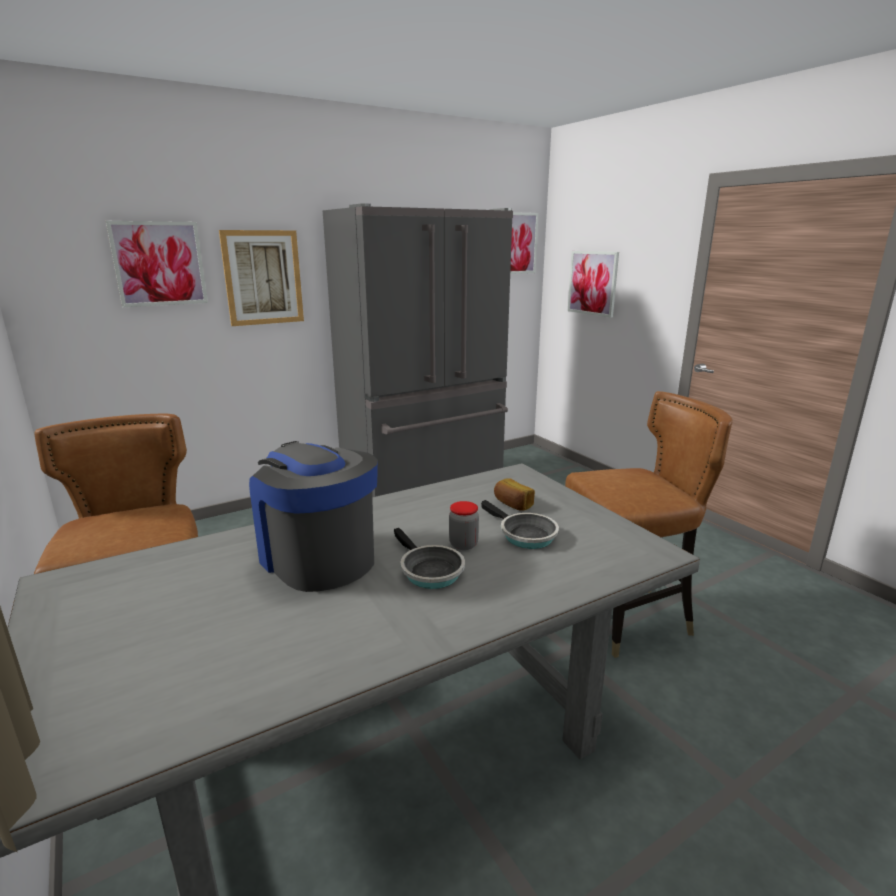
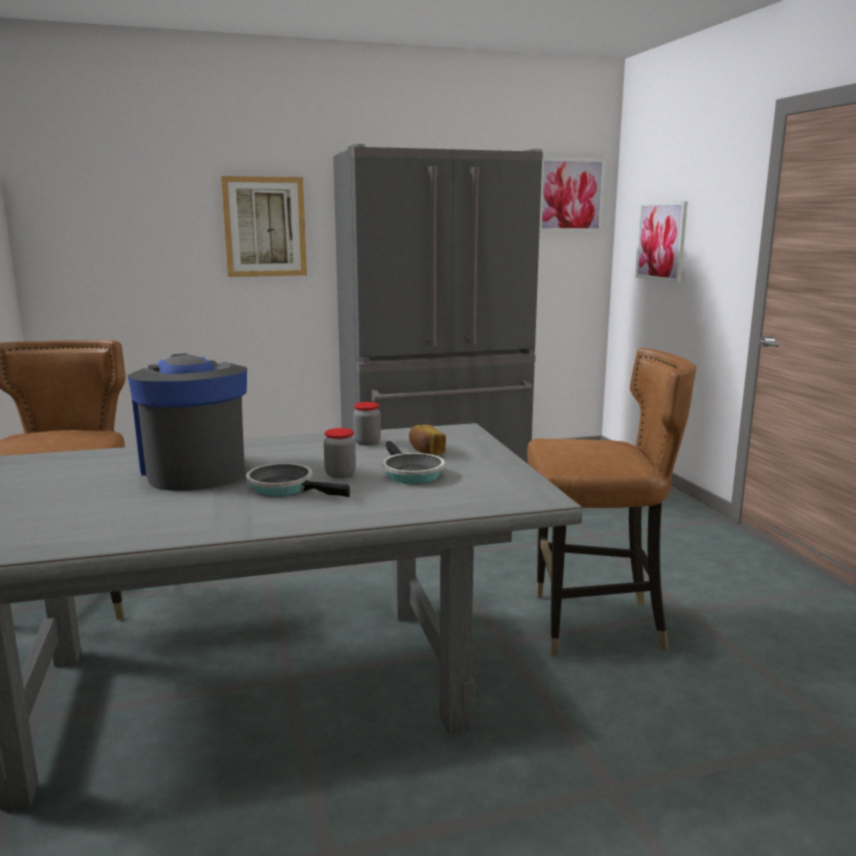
camera: 15 degrees right, 5 degrees down
(159, 264) = (159, 209): picture -> none
(428, 571) = (286, 488): frying pan -> frying pan turned 135 degrees clockwise
(451, 498) = (367, 442): none -> jar

